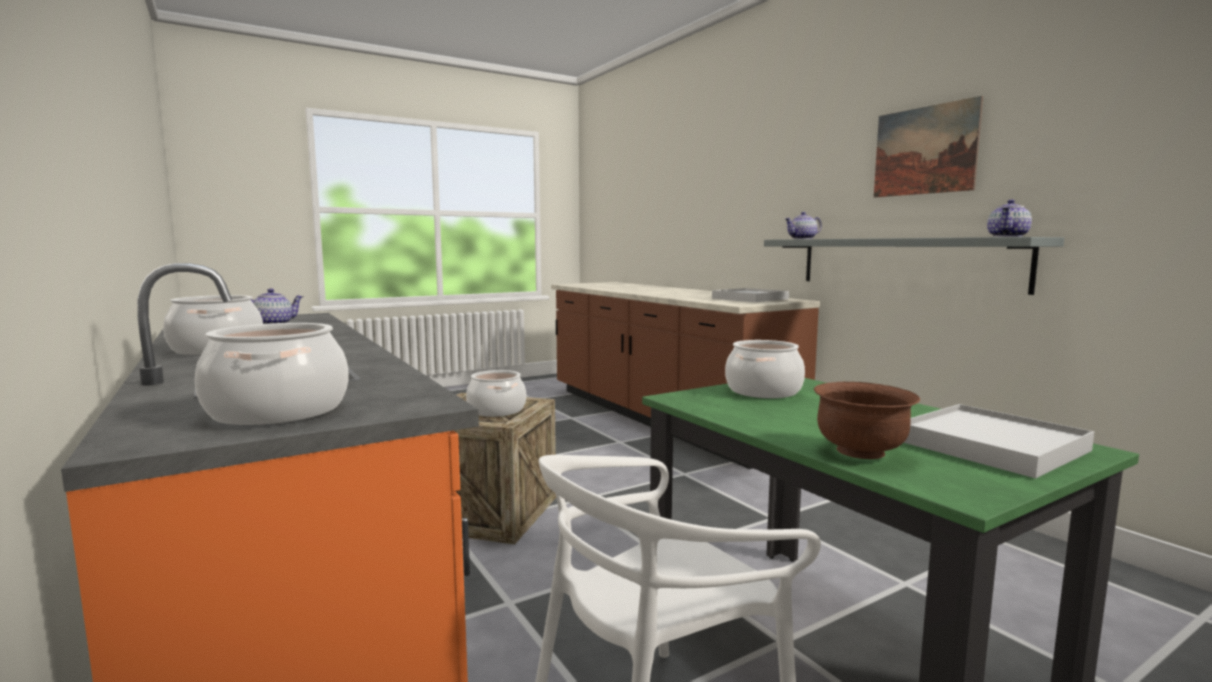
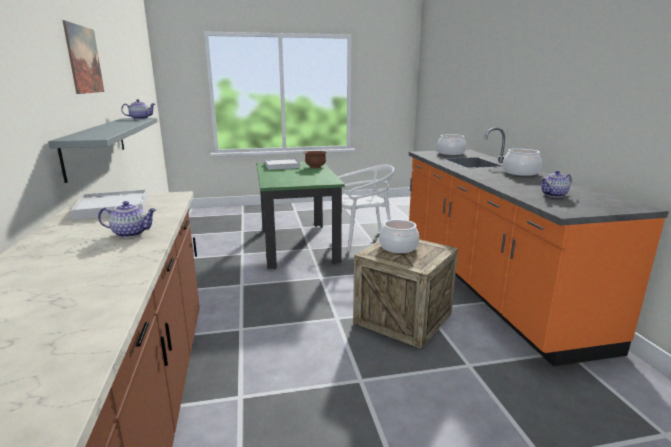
camera: 160 degrees left, 10 degrees up
(763, 391) = (296, 181): cooking pot -> none
(802, 239) = (93, 135): teapot -> teapot (131, 233)

